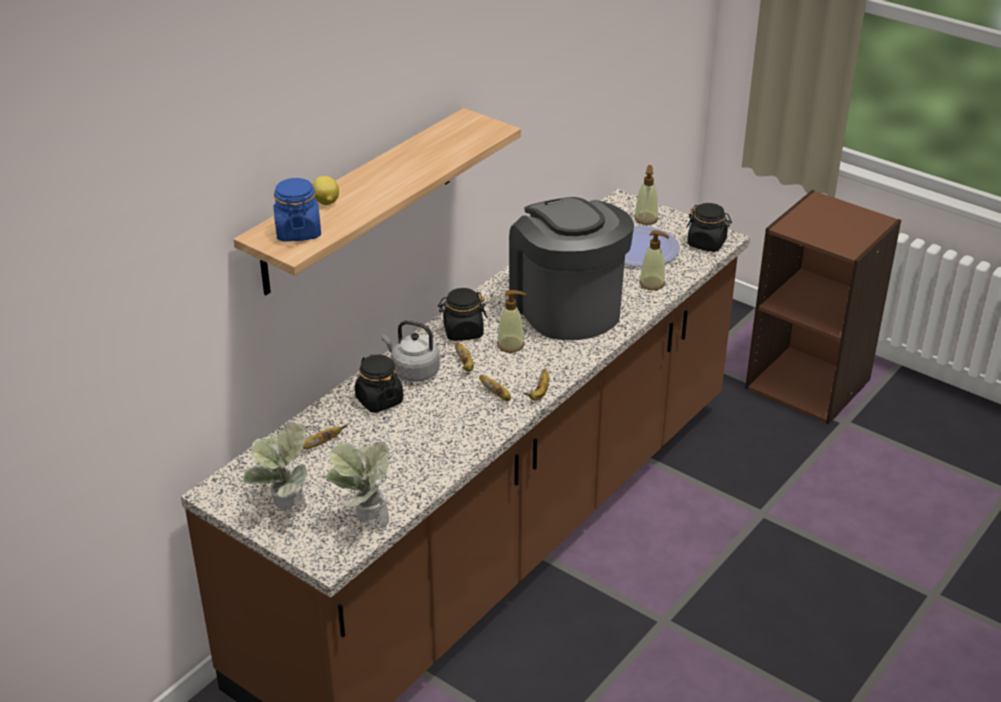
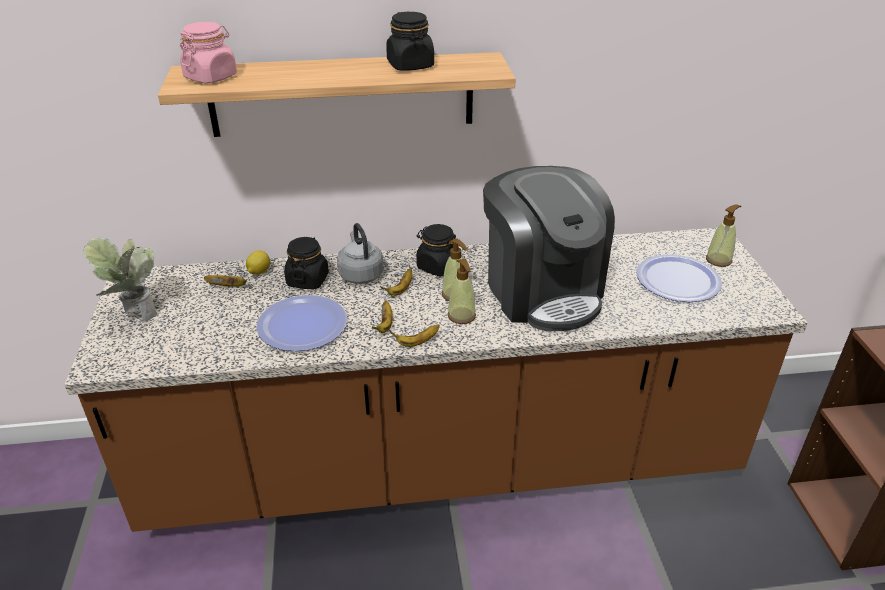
camera: 45 degrees right, 0 degrees up
(298, 232) = (211, 77): blue jar -> pink jar
(326, 202) = (269, 69): lemon -> lemon (259, 272)
(365, 521) = (158, 354): potted plant -> none
(437, 433) = (302, 325): none -> plate
(566, 307) = (542, 291): coffee machine -> coffee machine turned 135 degrees clockwise
(652, 284) = (646, 312): soap dispenser -> soap dispenser (461, 316)
(707, 243) = (750, 306): black jar -> black jar (410, 65)

